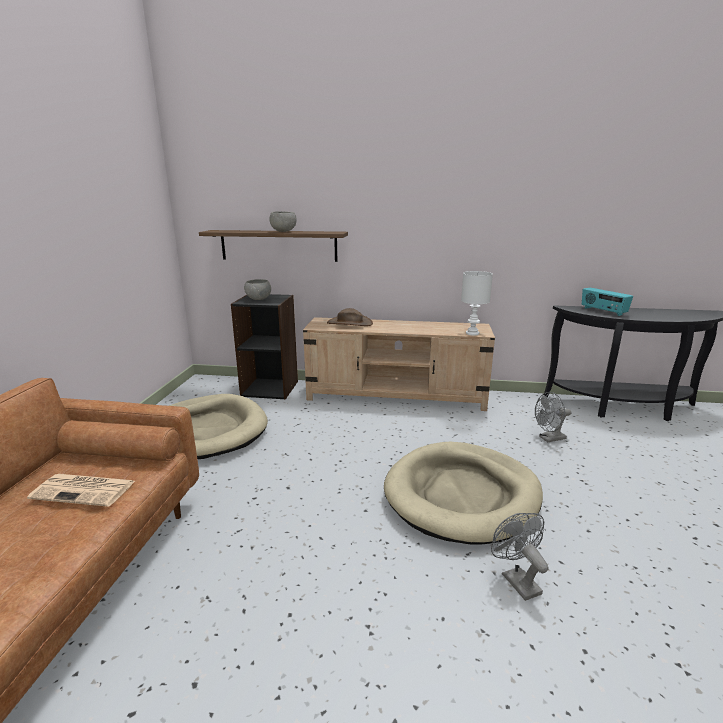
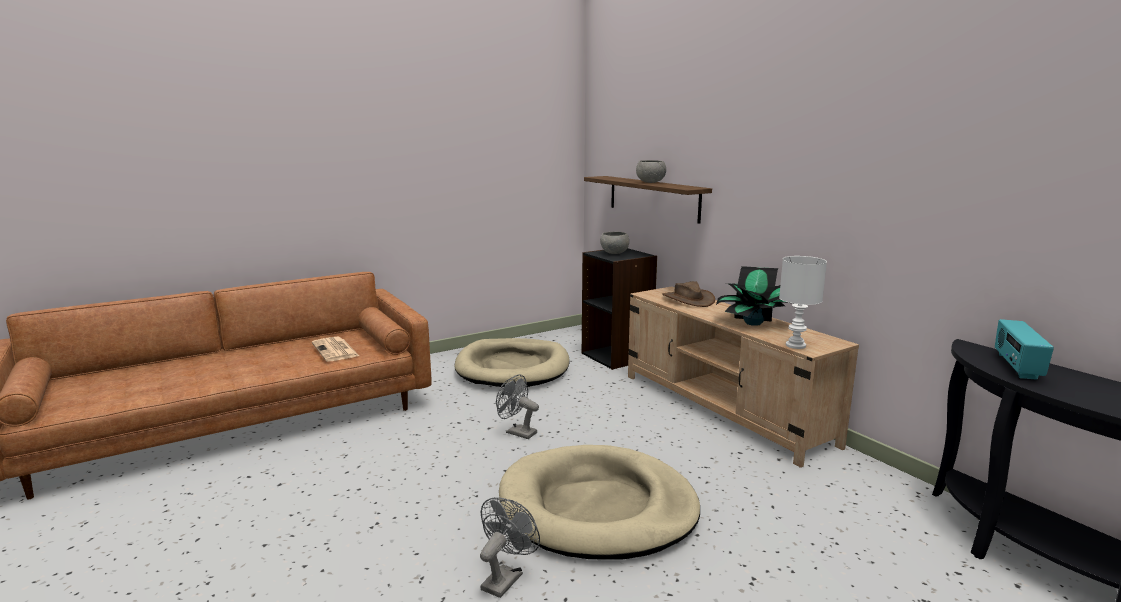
camera: 50 degrees right, 5 degrees down
(422, 327) = (754, 323): none -> potted plant
(549, 438) = (816, 529): grey fan -> grey fan (517, 432)

